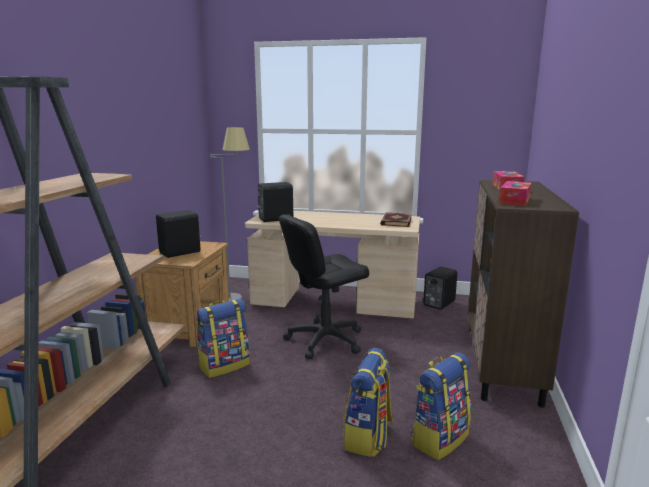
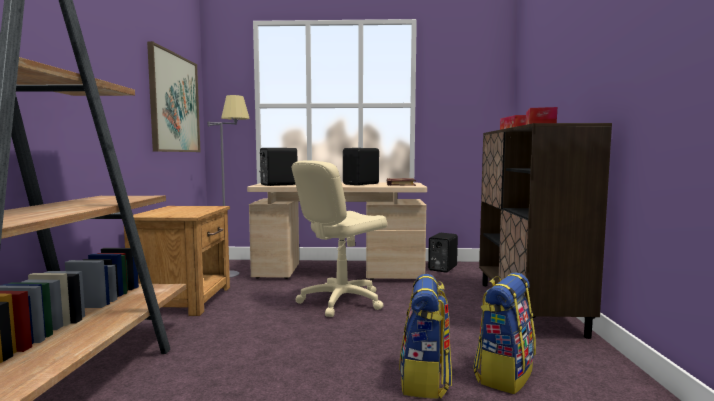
camera: 10 degrees left, 10 degrees down
(178, 139) = (174, 103): none -> picture
(181, 252) = (179, 211): black speaker -> black speaker (362, 184)
(224, 365) = (234, 329): backpack -> none
(325, 340) = (341, 301): black office chair -> beige office chair

